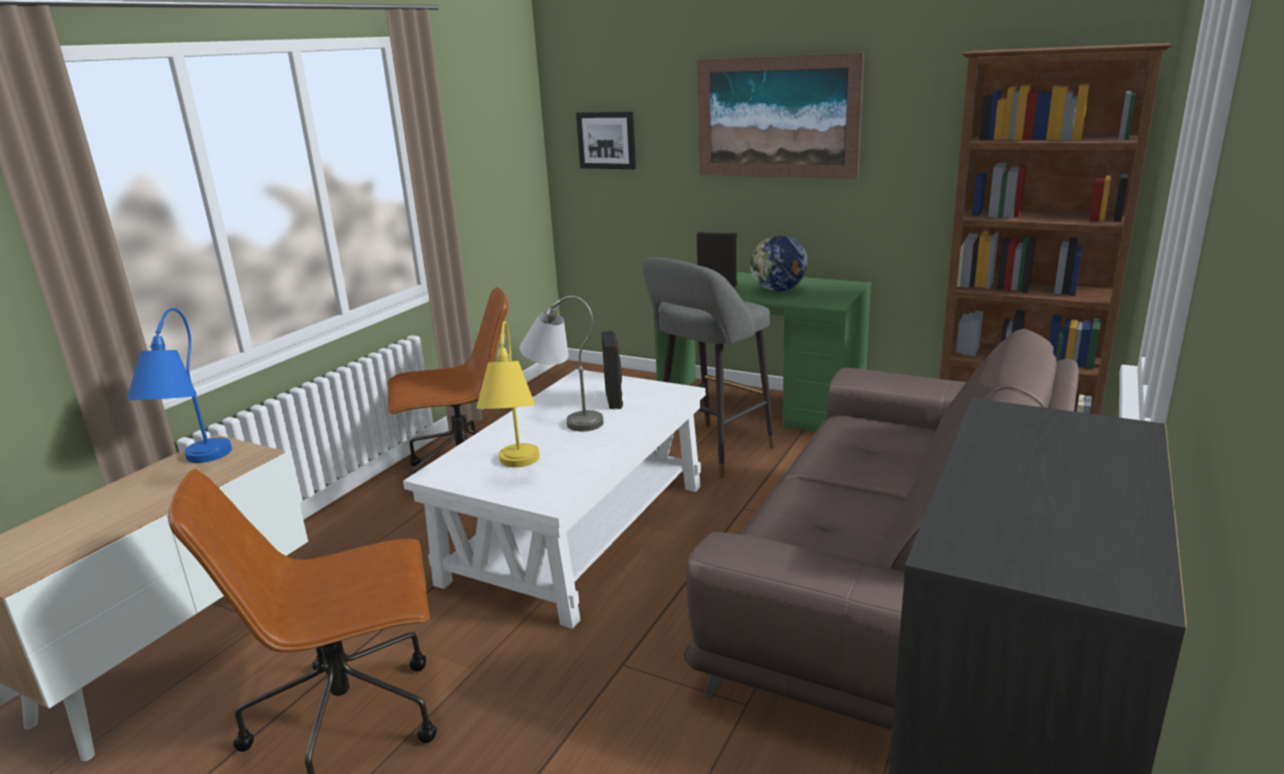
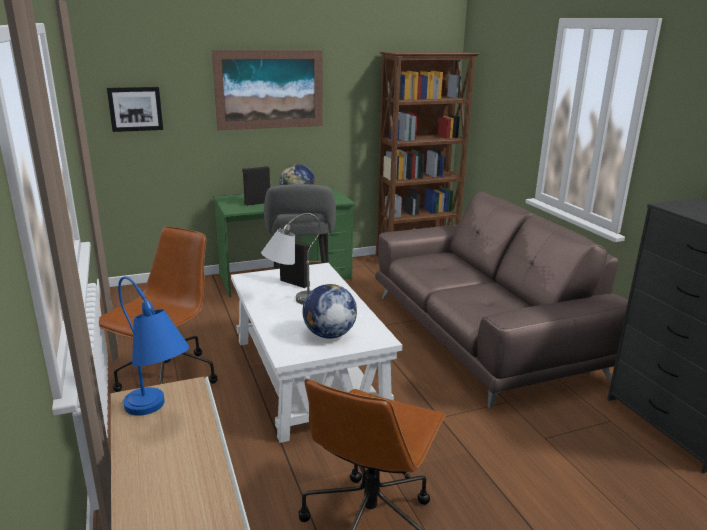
camera: 50 degrees left, 0 degrees up
(516, 471) = (329, 335): yellow table lamp -> globe

